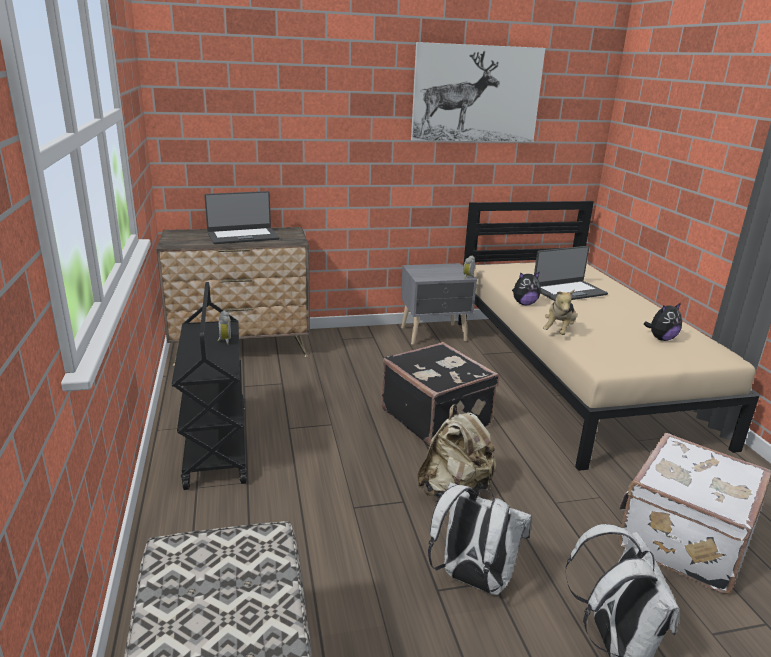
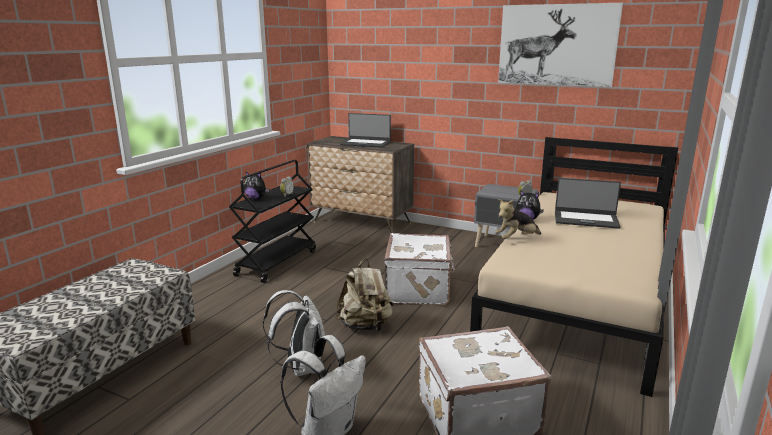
camera: 40 degrees right, 5 degrees down
(436, 418) = (419, 289): black suitcase -> white suitcase
(661, 338) = (601, 264): plush toy -> plush toy (256, 198)

